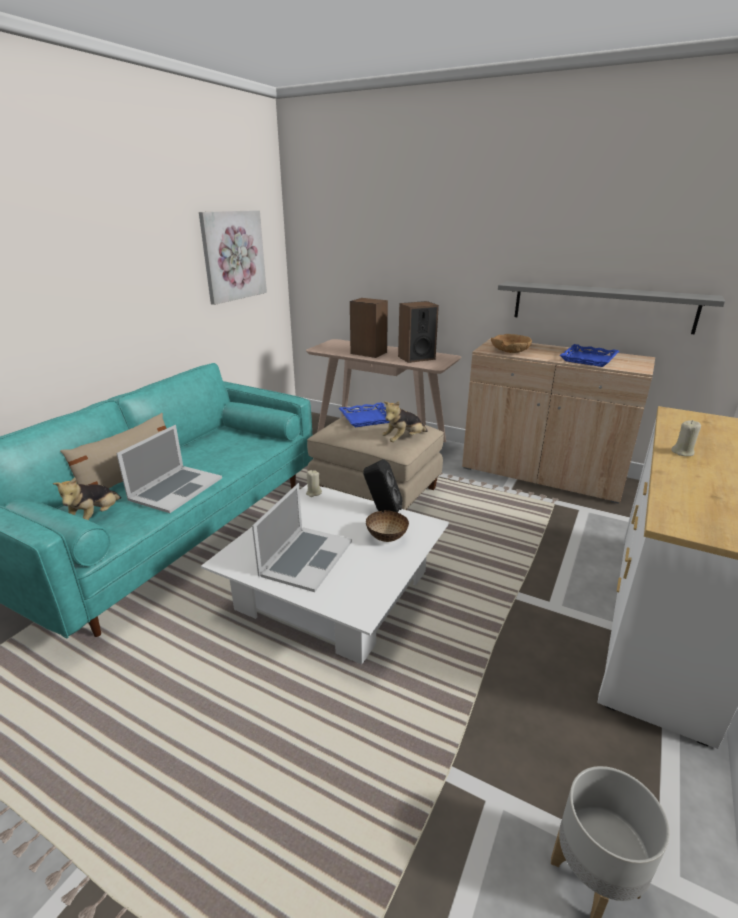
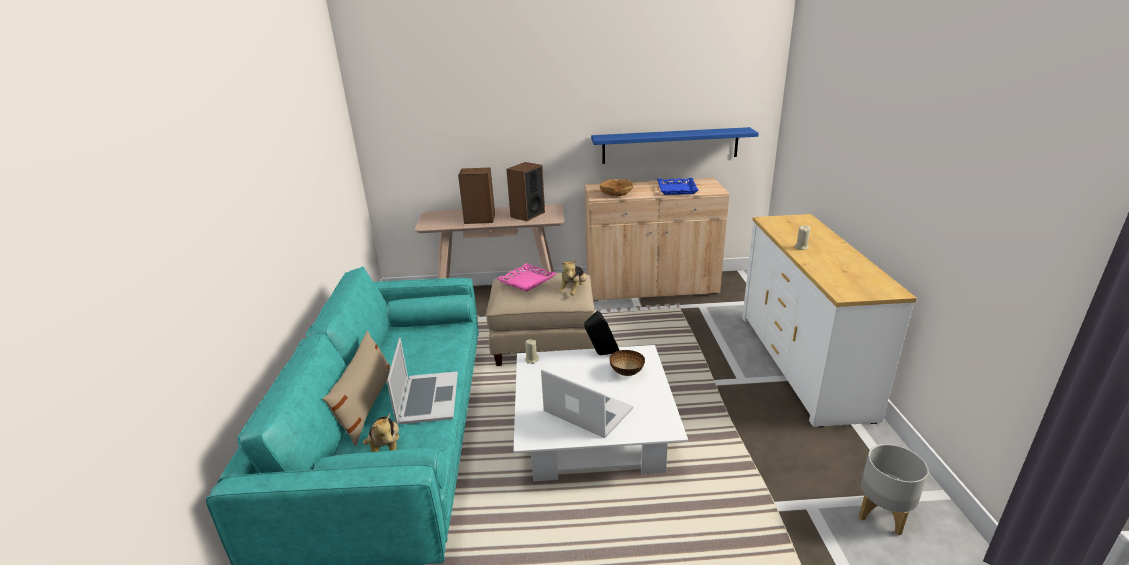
camera: 30 degrees left, 0 degrees up
(233, 256) = (327, 150): picture -> none
(306, 558) = (587, 410): laptop -> laptop turned 45 degrees counterclockwise
(367, 419) = (527, 281): blue tray -> pink tray
(602, 306) = (670, 145): grey shelf -> blue shelf

